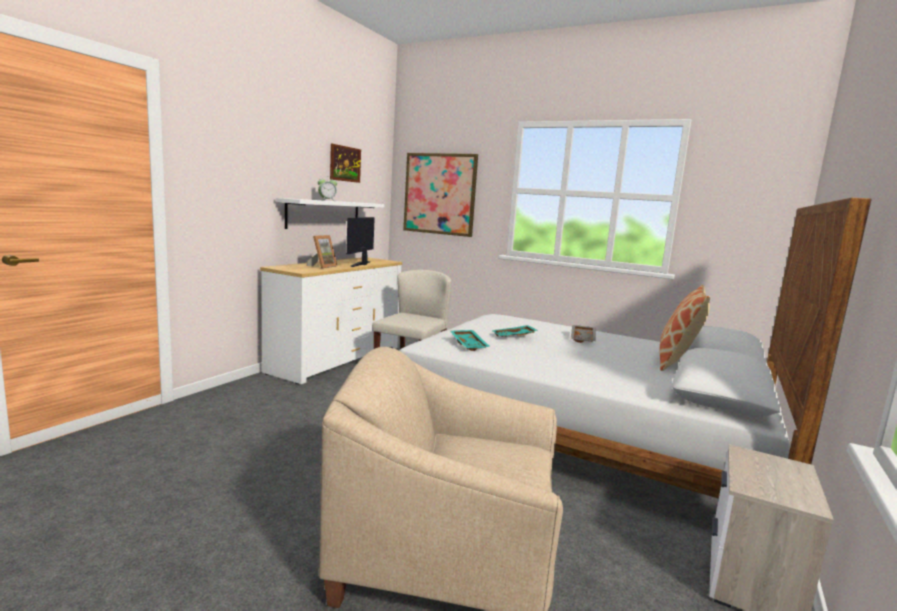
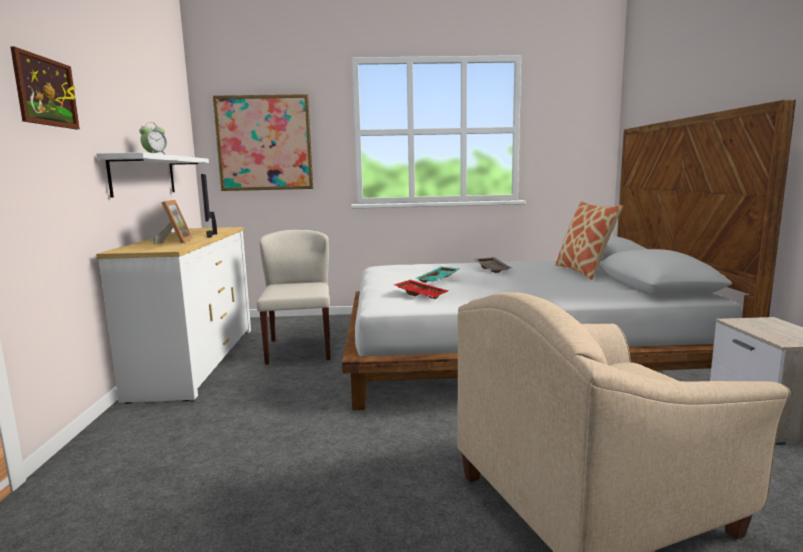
camera: 30 degrees left, 0 degrees up
(345, 164) = (153, 108): picture -> picture (46, 91)
(469, 345) = (421, 295): turquoise tray -> red tray

